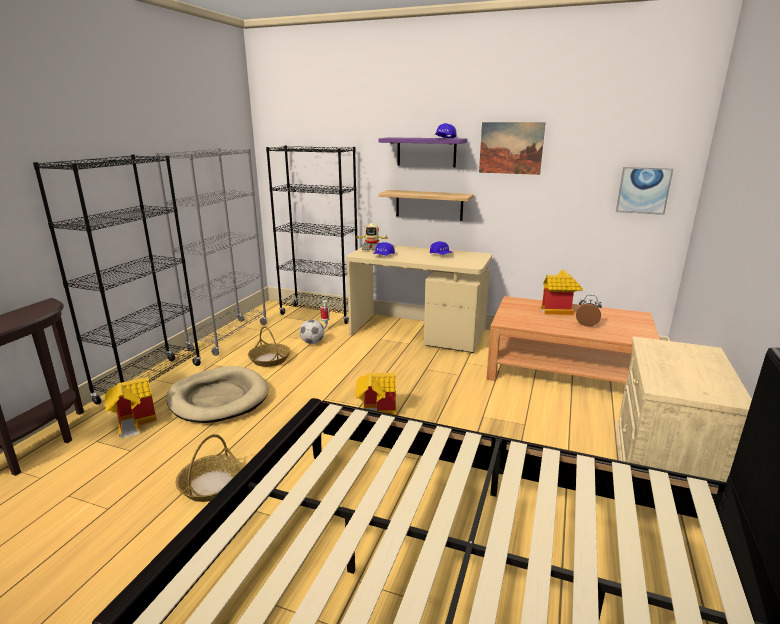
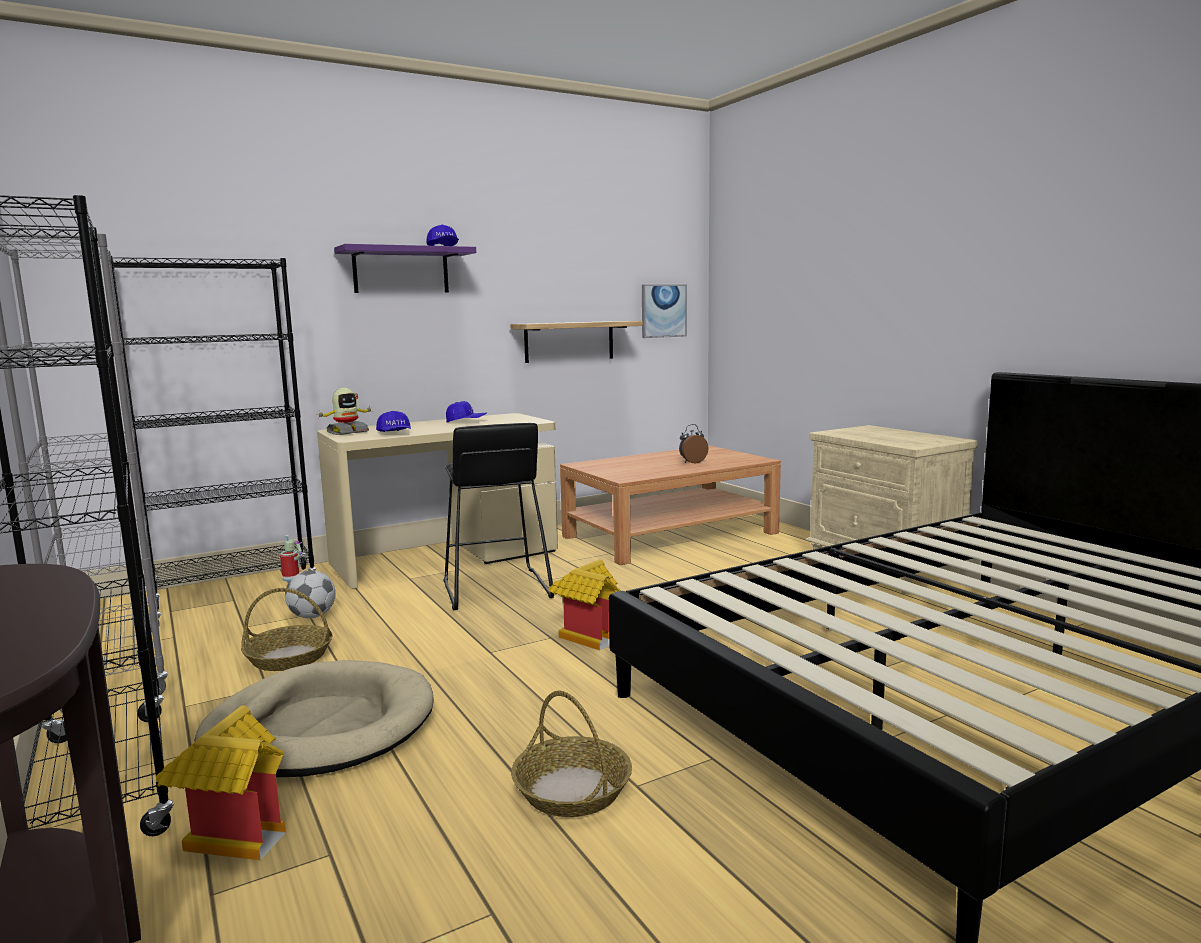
camera: 50 degrees left, 10 degrees down
(398, 363) = (495, 589): none -> black stool
(429, 205) = (413, 353): shelf -> shelf (569, 341)
(511, 148) = (519, 263): picture -> none
(558, 311) = (643, 460): toy house -> none

